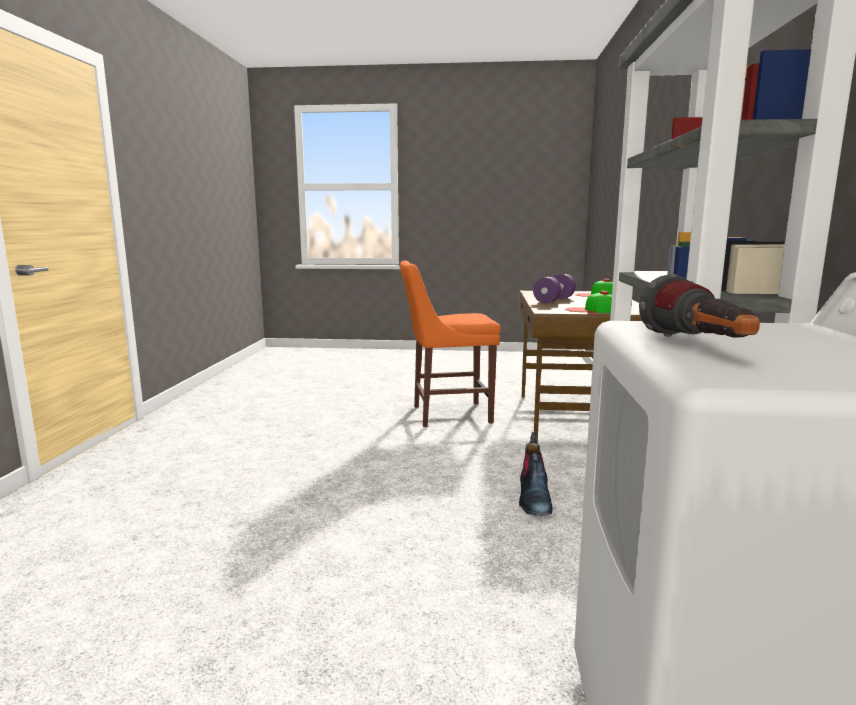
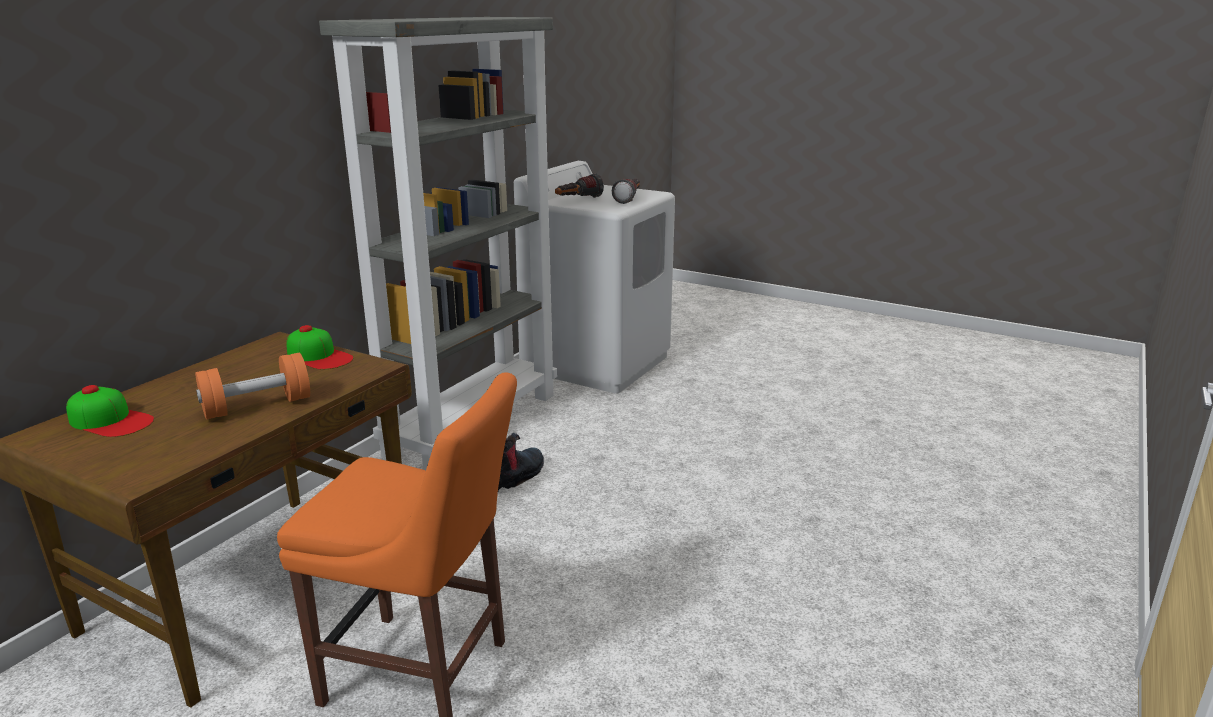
camera: 155 degrees left, 10 degrees up
(554, 300) = (257, 406): purple dumbbell -> orange dumbbell
(781, 333) = (577, 200): none -> flashlight

